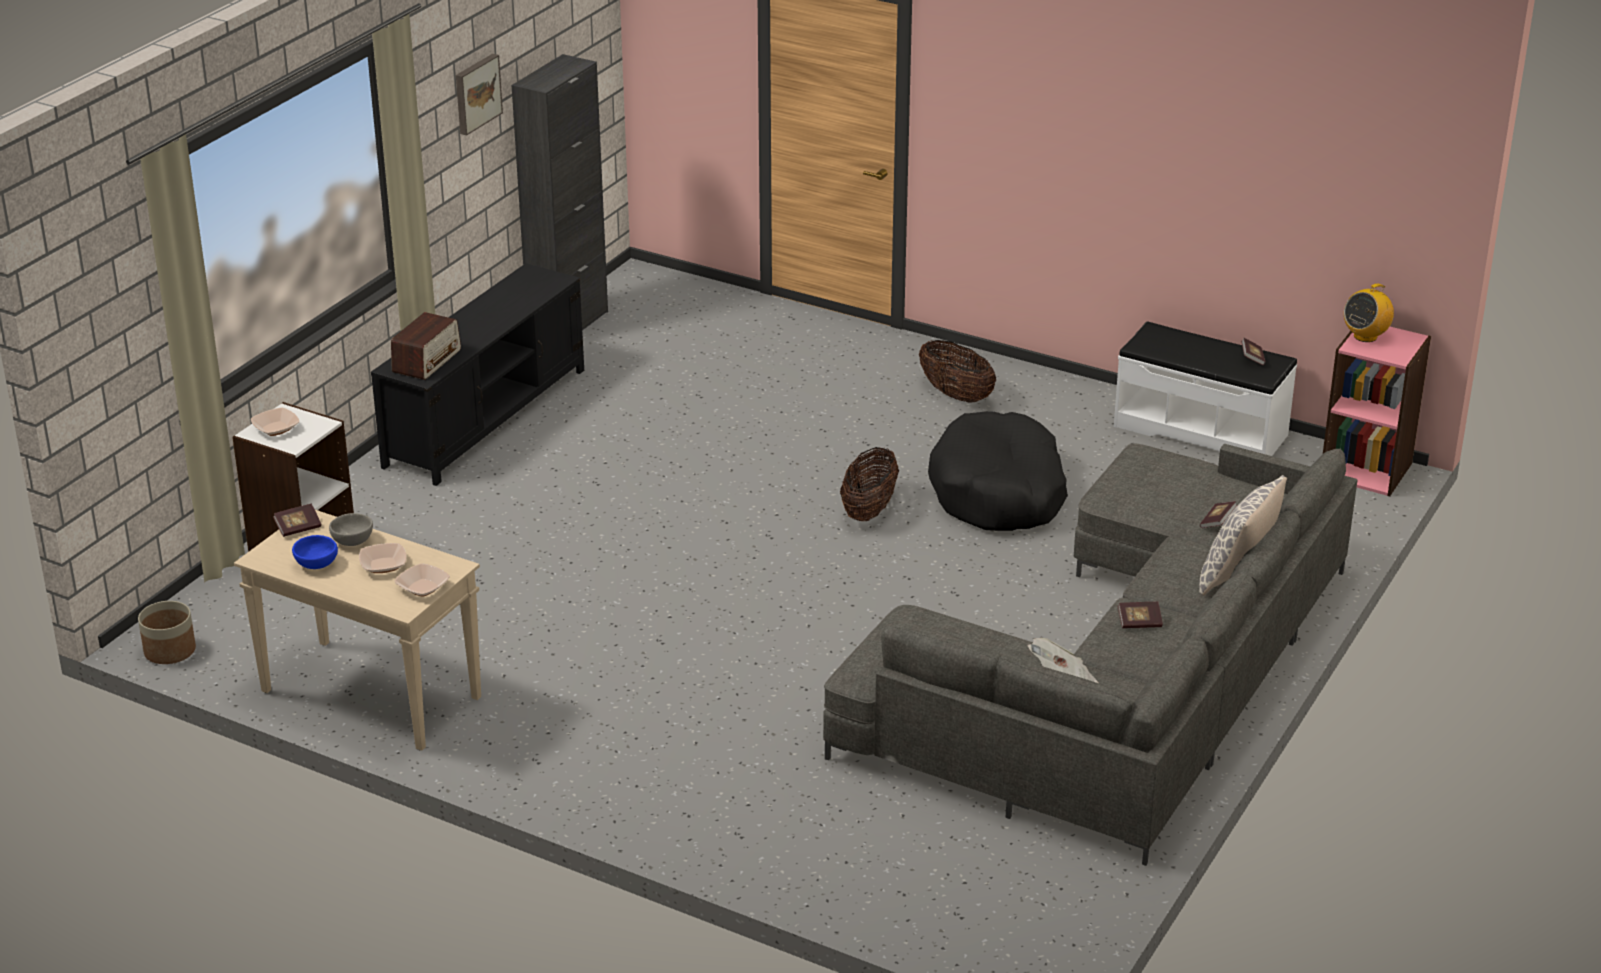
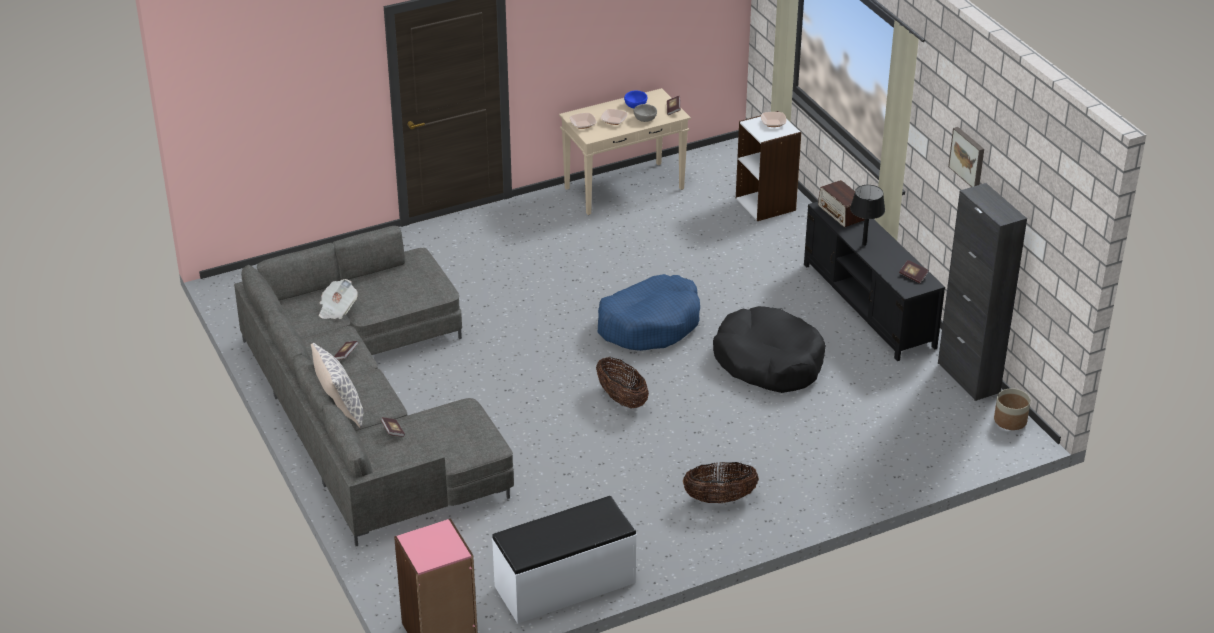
camera: 125 degrees right, 5 degrees up
(169, 651) = (721, 150): planter -> planter (1010, 420)
(486, 328) = (864, 244): none -> black table lamp
(696, 546) = (650, 324): none -> blue dog bed
(998, 492) = (587, 456): black dog bed -> black dog bed (768, 361)
(1252, 358) = (535, 547): book -> book (913, 276)
(1365, 336) = (449, 542): radio -> none

